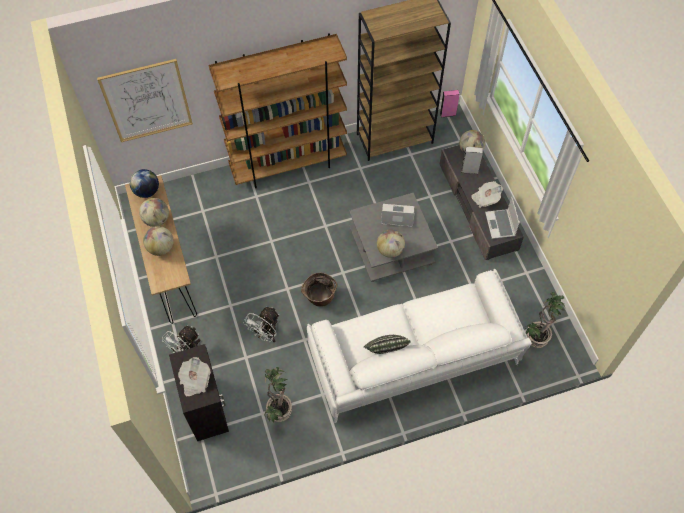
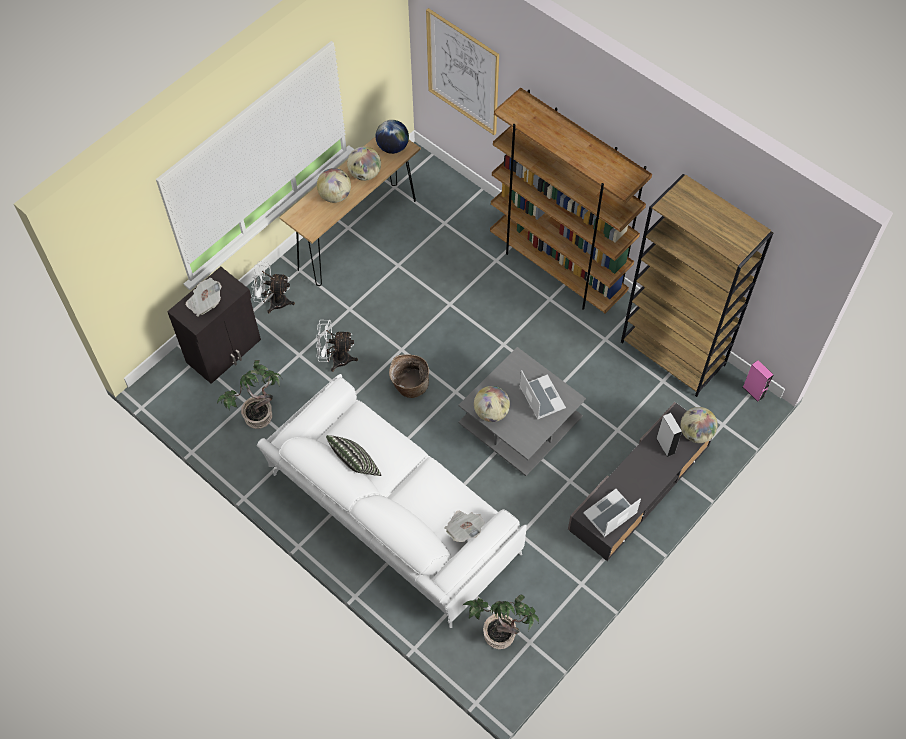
camera: 60 degrees right, 0 degrees up
(485, 198) = (637, 481): newspaper -> newspaper (464, 529)

